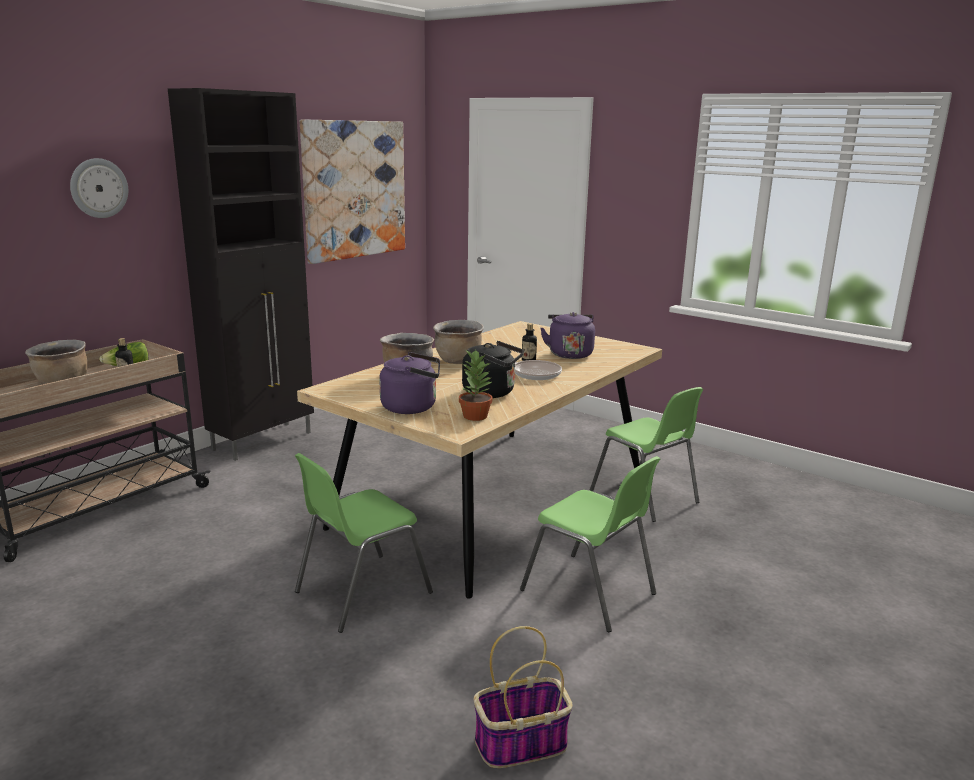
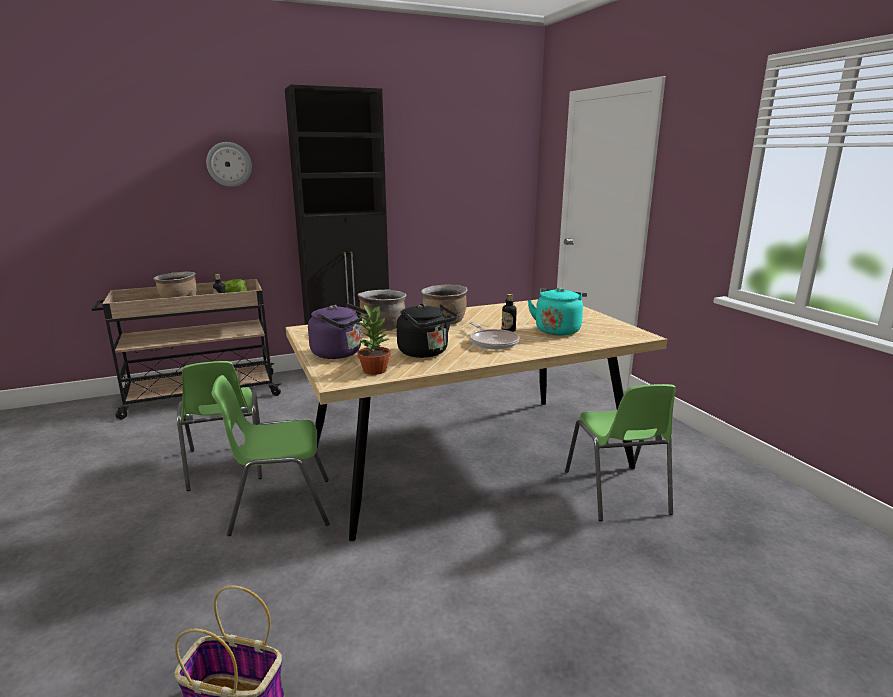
camera: 30 degrees right, 0 degrees up
(354, 190) = (460, 175): picture -> none
(569, 354) = (558, 330): purple kettle -> turquoise kettle
(590, 593) = (459, 574): green chair -> green chair (225, 465)

